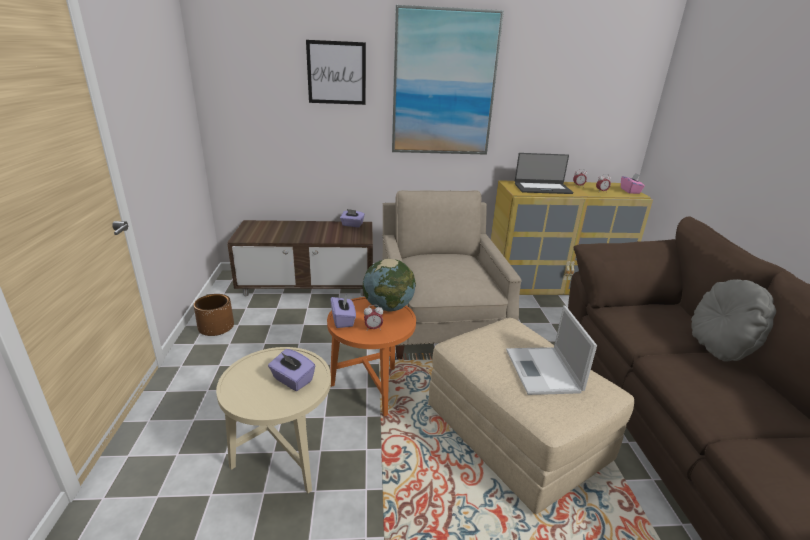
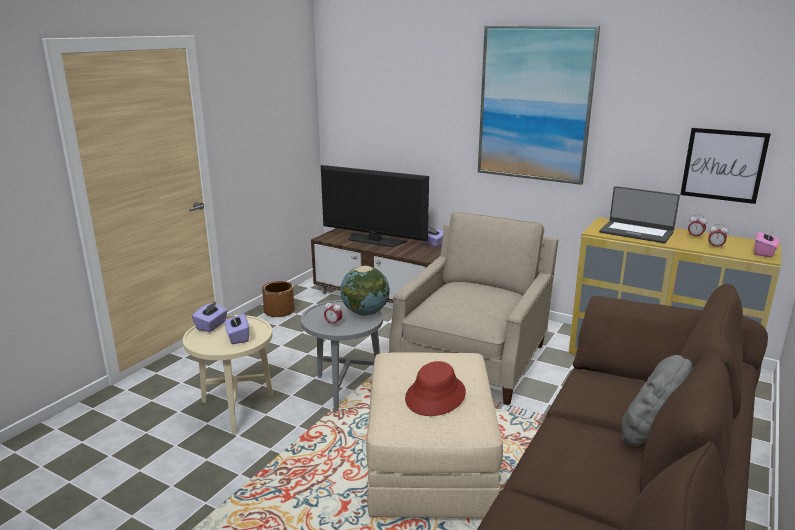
camera: 35 degrees right, 5 degrees down
(295, 231) = (374, 240): none -> television
(336, 73) = (430, 90): picture -> picture (723, 165)
(343, 320) = (318, 312): purple tissue box -> purple tissue box (211, 326)
(371, 391) = (344, 391): orange side table -> grey side table
(543, 372) = (435, 396): laptop -> red hat

